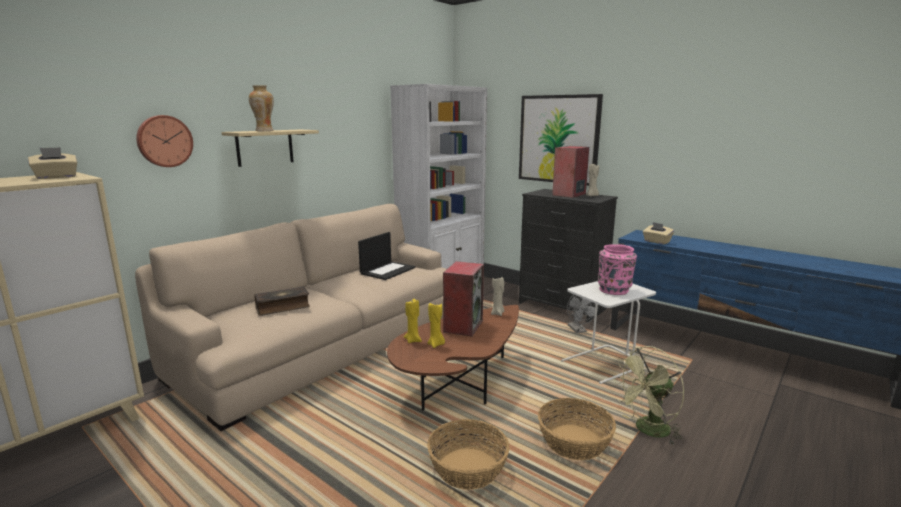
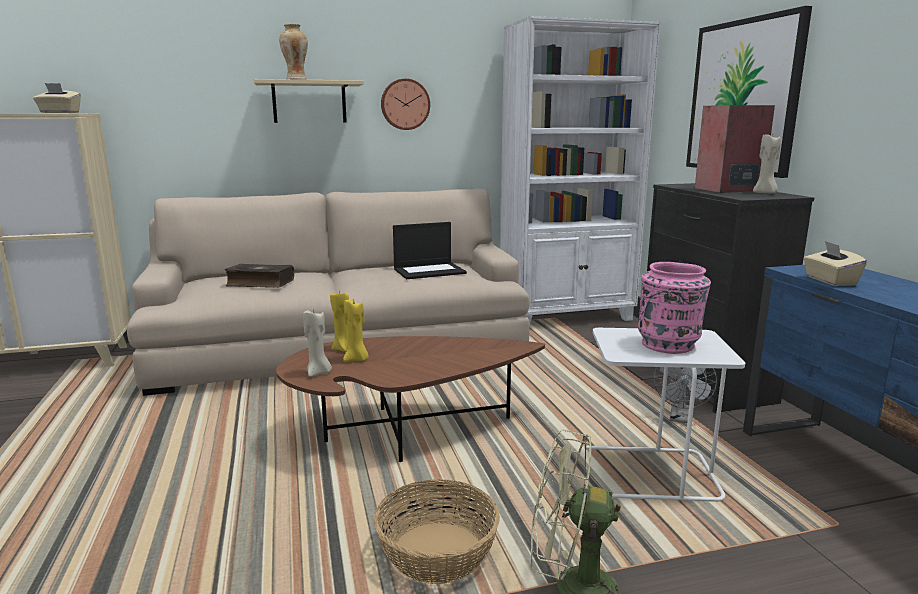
camera: 35 degrees right, 0 degrees up
(164, 141) = (190, 88): wall clock -> wall clock (405, 104)
(463, 326) = (425, 349): speaker -> none
(468, 468) = (272, 521): basket -> none
(497, 313) = (496, 347): beige candle -> beige candle (318, 373)

